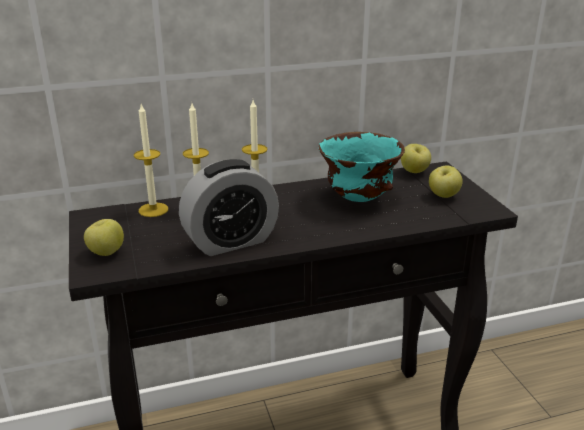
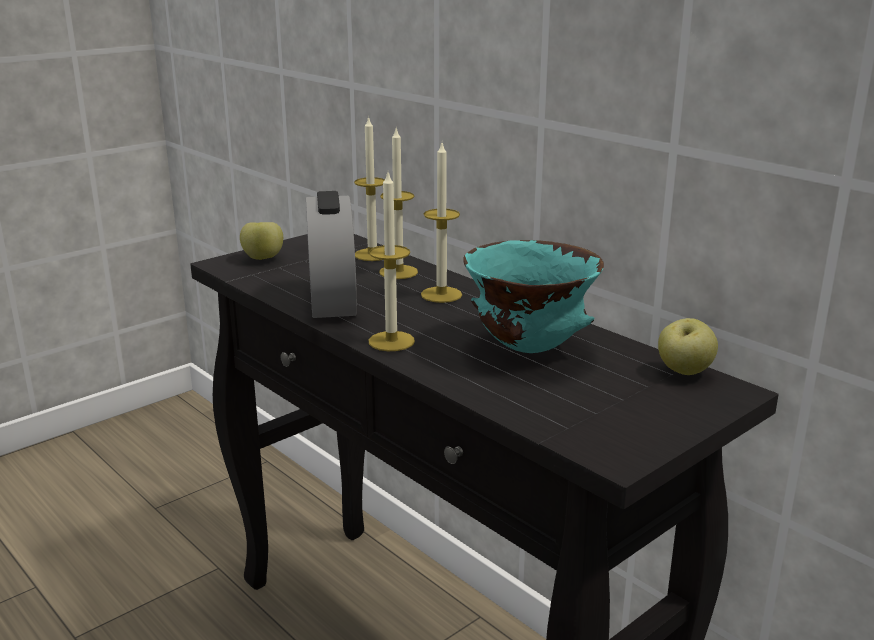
camera: 65 degrees right, 5 degrees down
(231, 241) = (333, 302): alarm clock -> alarm clock turned 45 degrees clockwise
(316, 235) = (391, 341): none -> candle
(443, 196) = (619, 408): apple -> none

